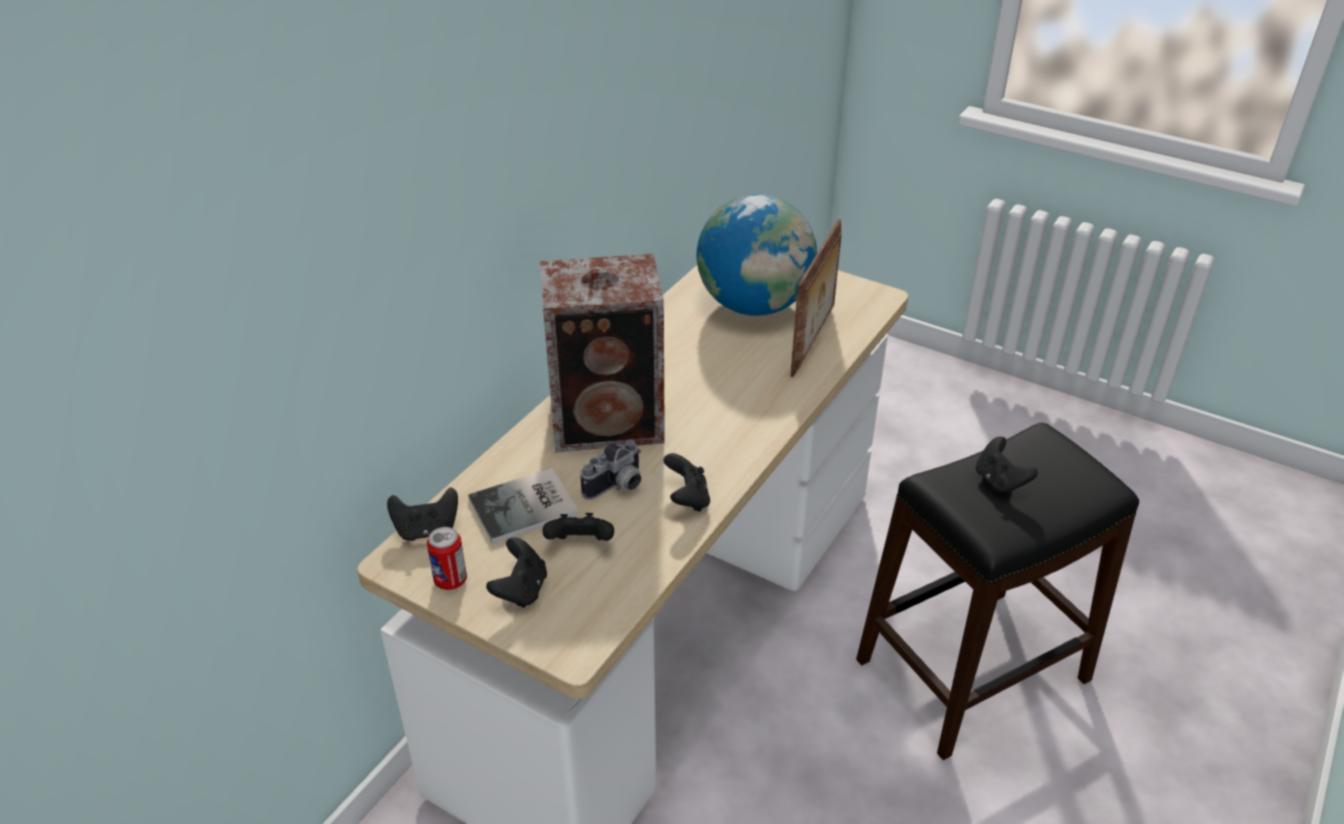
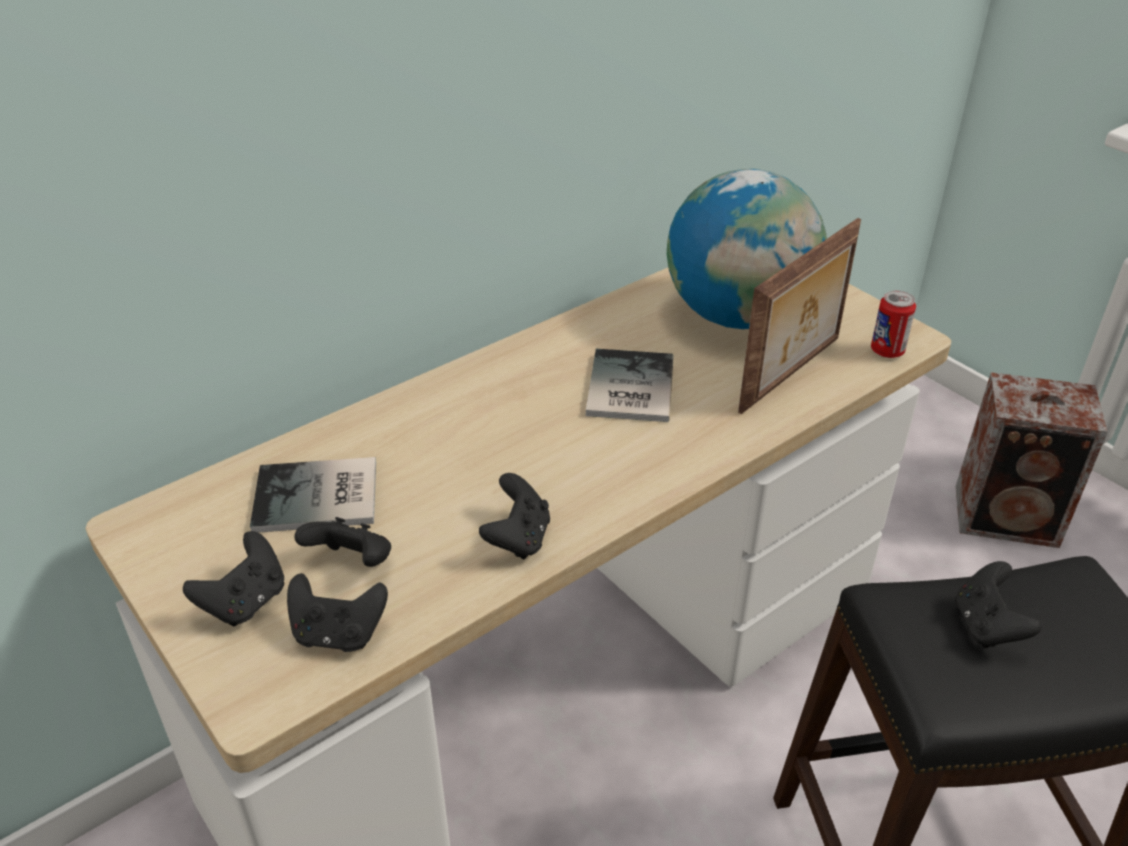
camera: 20 degrees right, 0 degrees up
(427, 530) = (191, 497): black game controller -> black game controller (338, 634)
(450, 580) = (175, 566): can -> can (887, 351)
(610, 422) = (481, 418): speaker -> speaker (1009, 517)
(617, 487) = (441, 500): camera -> none
(703, 376) = (627, 388): none -> book

